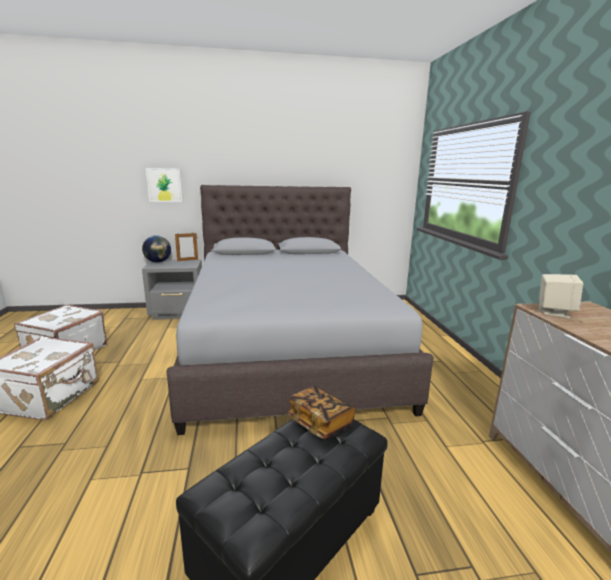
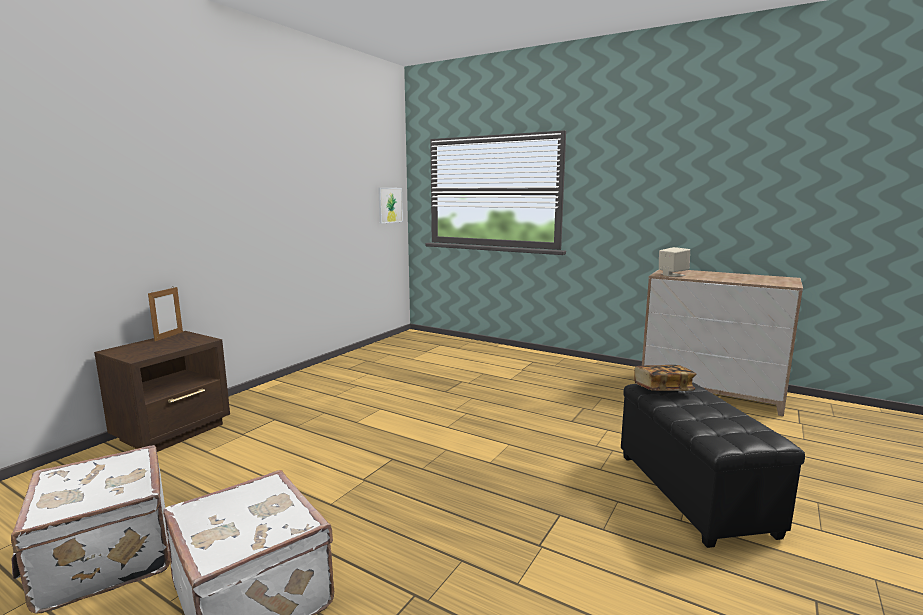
camera: 50 degrees left, 5 degrees down
(158, 262) = (124, 350): globe -> none
(164, 185) = (111, 208): picture -> picture (390, 205)
(178, 313) = (174, 432): grey nightstand -> brown nightstand
(287, 346) = (405, 401): grey bed -> none

